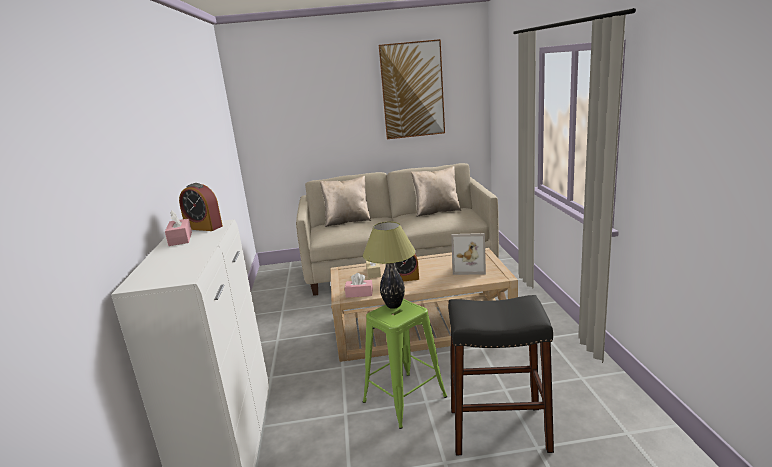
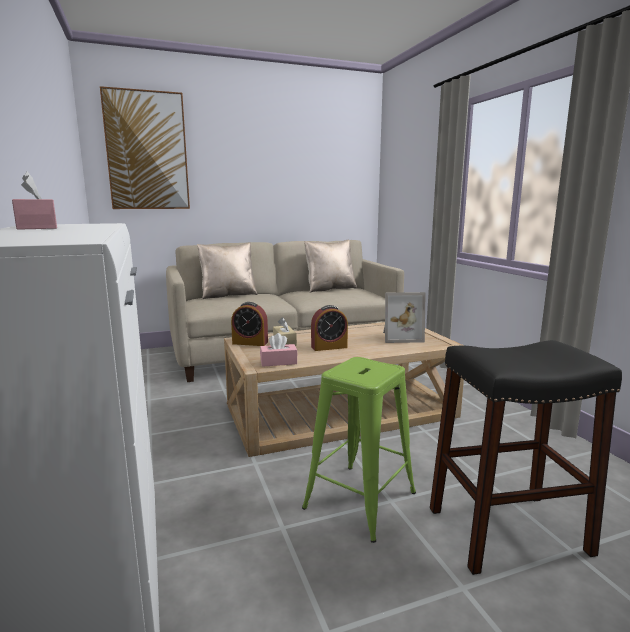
camera: 15 degrees left, 5 degrees down
(203, 227) = (76, 224): alarm clock -> alarm clock (250, 343)
(393, 305) = (354, 364): table lamp -> none
(412, 90) = (302, 156): picture -> picture (147, 151)

